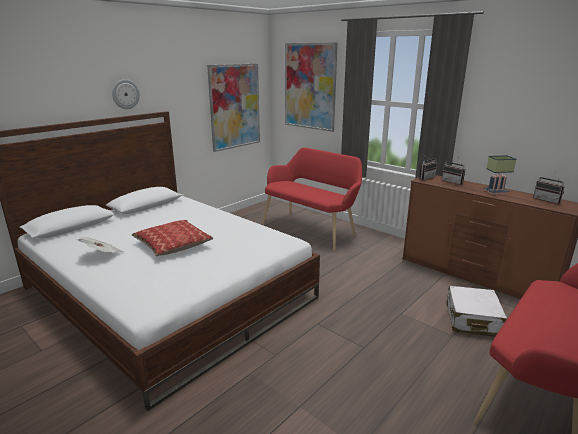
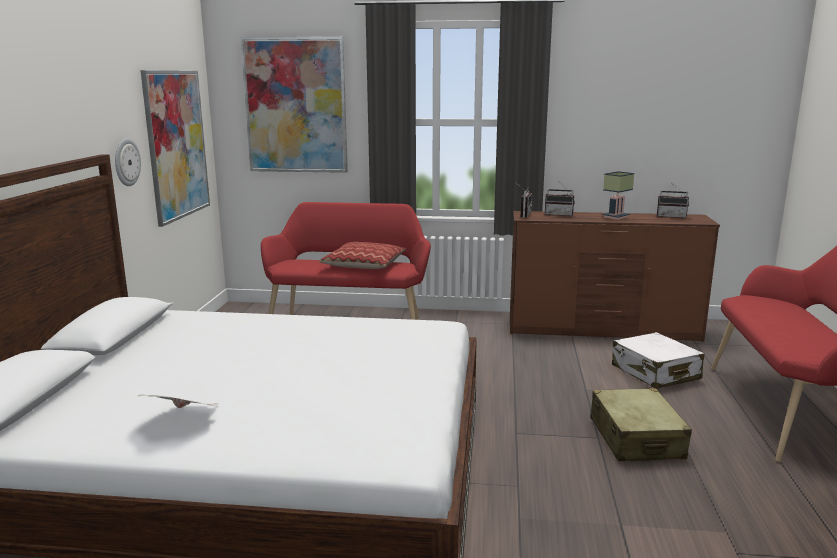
camera: 35 degrees left, 5 degrees down
(125, 94) = (40, 122): wall clock -> wall clock (126, 162)
(173, 244) = (283, 372): pillow -> pillow (364, 265)
(388, 359) = (636, 438): none -> beige suitcase

